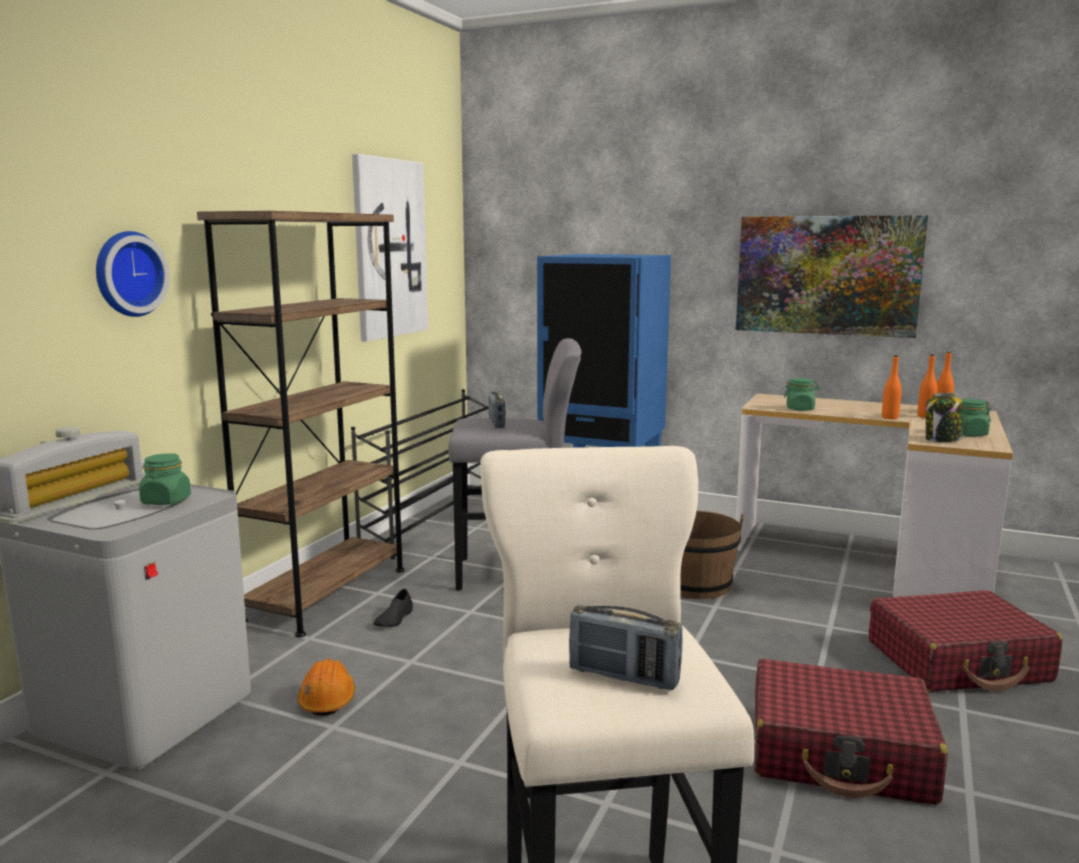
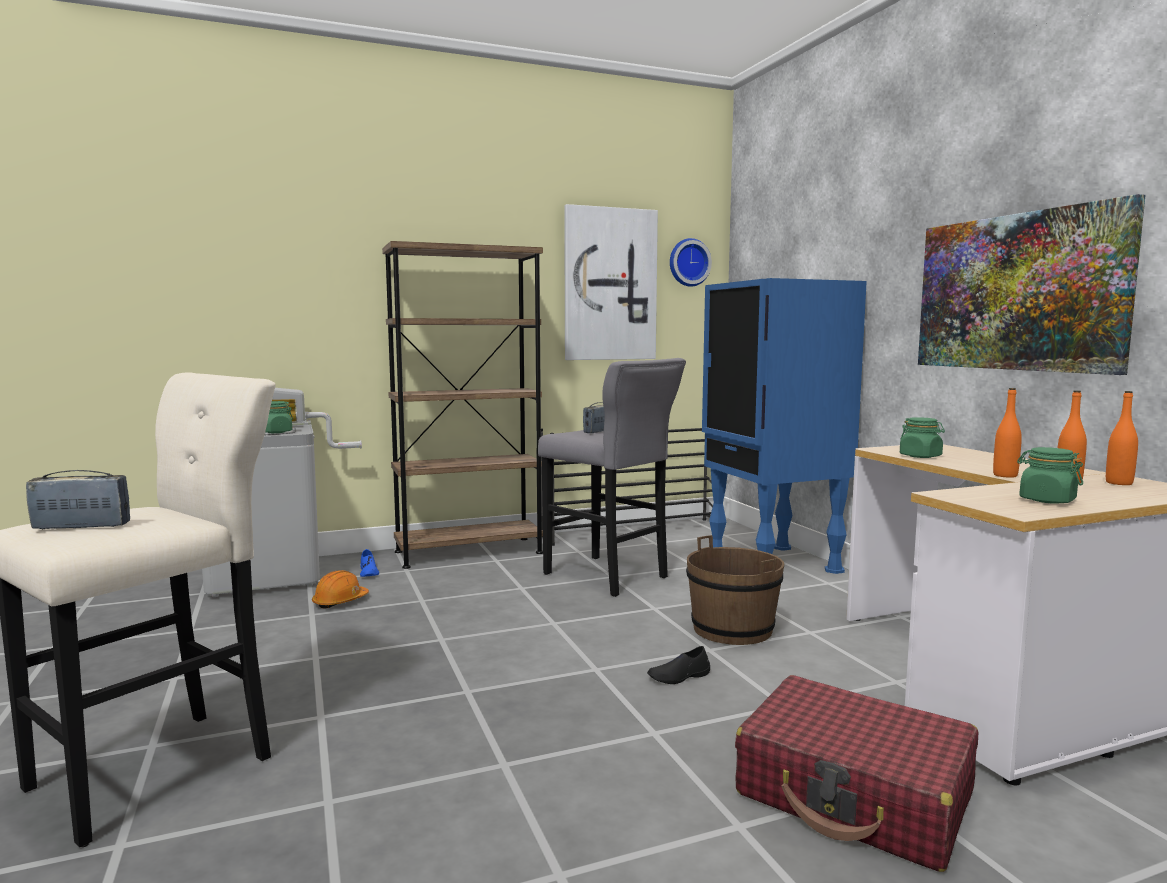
camera: 45 degrees right, 5 degrees down
(127, 274) = (325, 289): wall clock -> wall clock (688, 262)
(270, 656) = (368, 572): none -> blue shoe
(394, 619) = (469, 576): black shoe -> black shoe (679, 676)
(623, 676) = (81, 526): radio -> radio turned 105 degrees clockwise
(840, 754) = (529, 784): red suitcase -> none
(942, 440) = (975, 497): jar -> none

